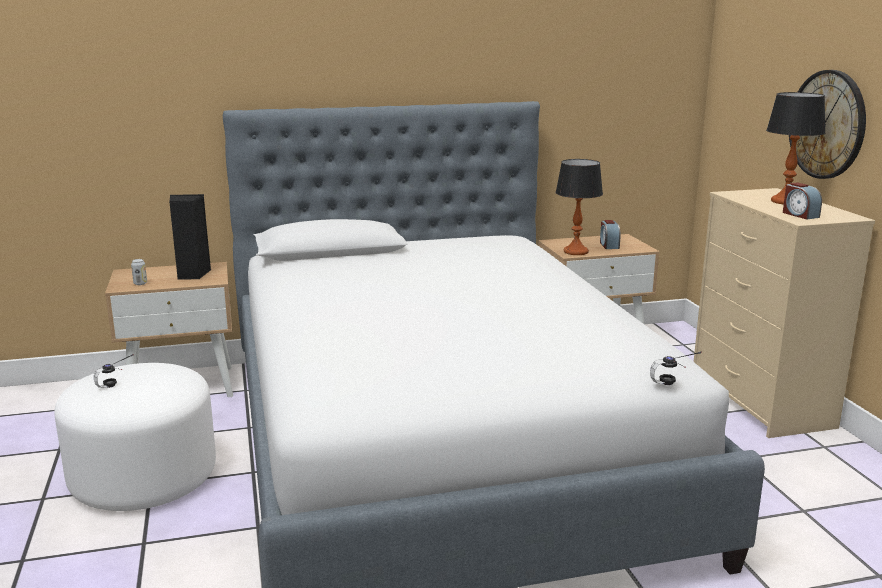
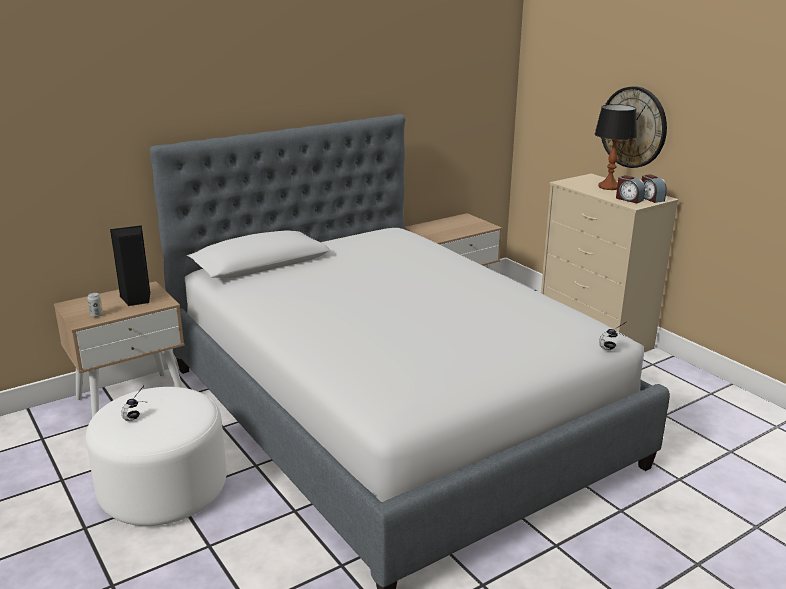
camera: 20 degrees left, 5 degrees up
(576, 252) = (442, 235): table lamp -> none
(609, 245) = (461, 226): alarm clock -> alarm clock (651, 198)

